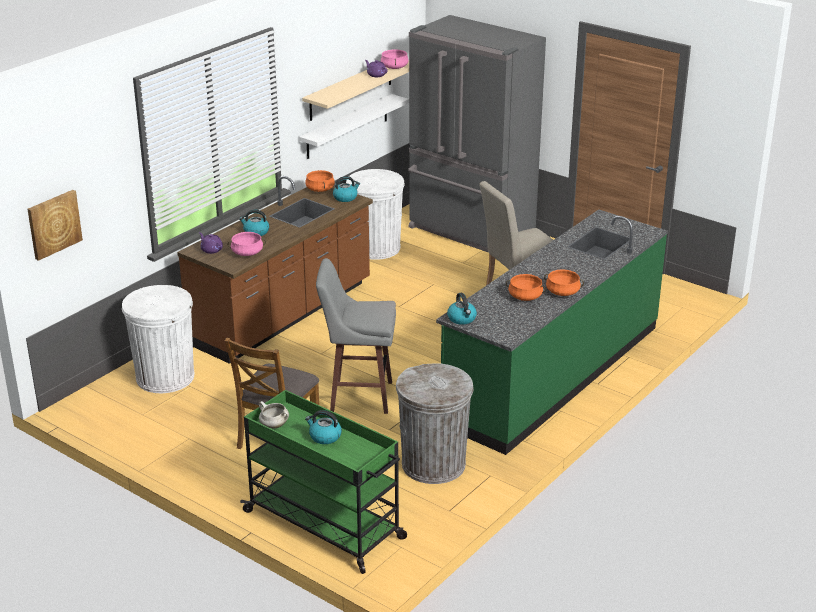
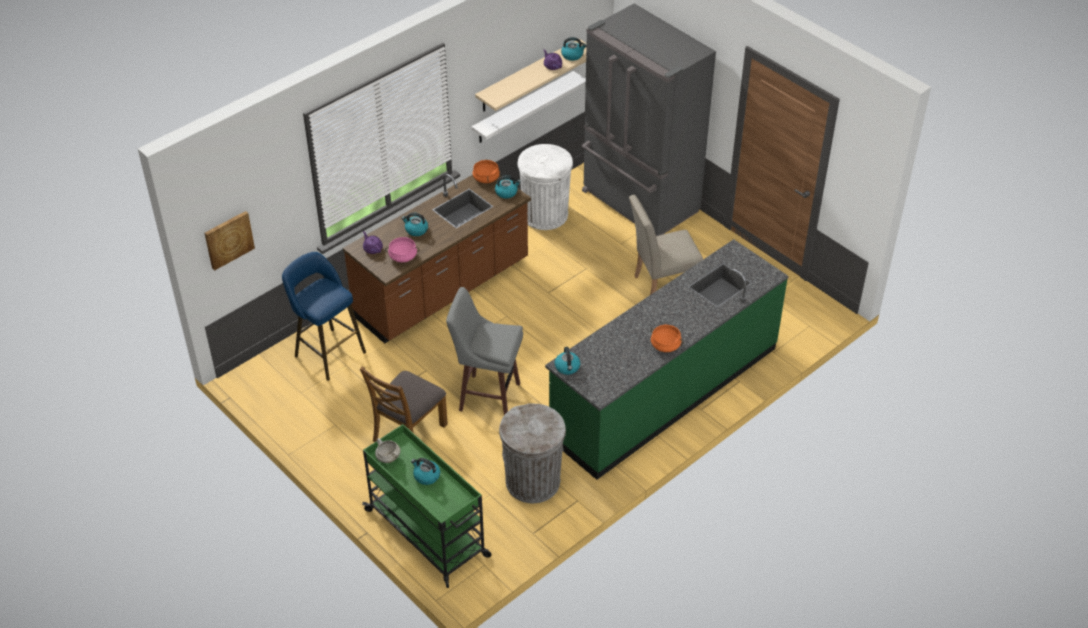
camera: 10 degrees right, 15 degrees up
(165, 377) = (327, 352): white trash can -> blue stool
(394, 67) = (572, 55): pink cooking pot -> kettle
(525, 297) = (630, 347): orange cooking pot -> none

